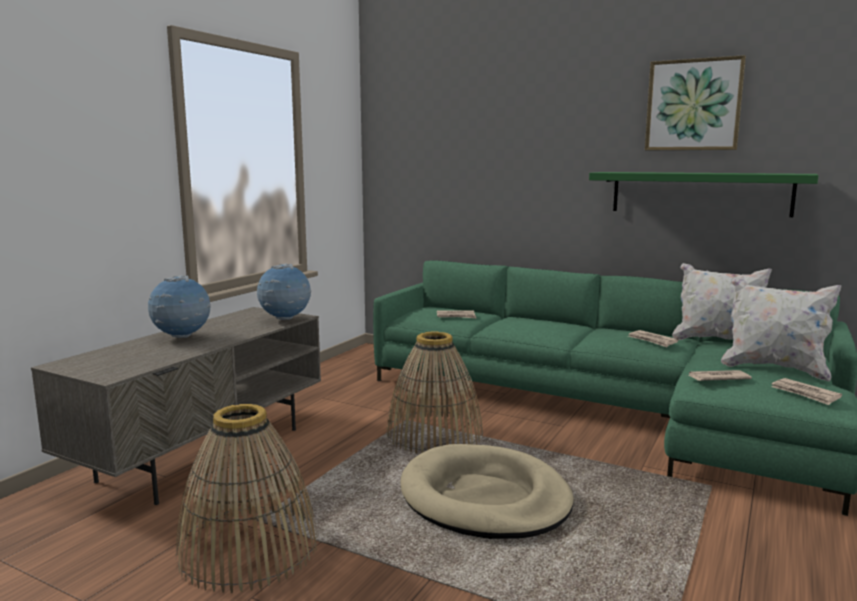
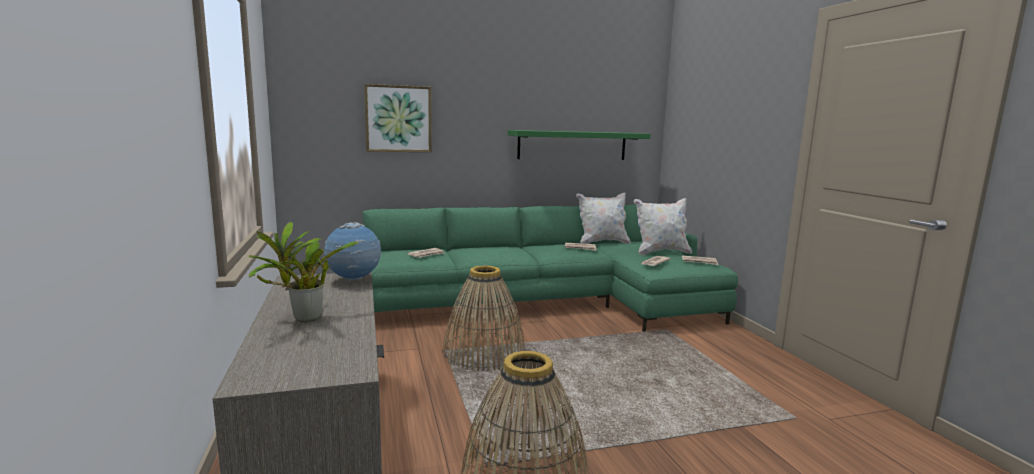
camera: 45 degrees left, 0 degrees up
(182, 338) = (303, 319): globe -> potted plant
(484, 498) = (590, 380): beige dog bed -> none
(693, 105) = (567, 85): picture -> picture (398, 119)

